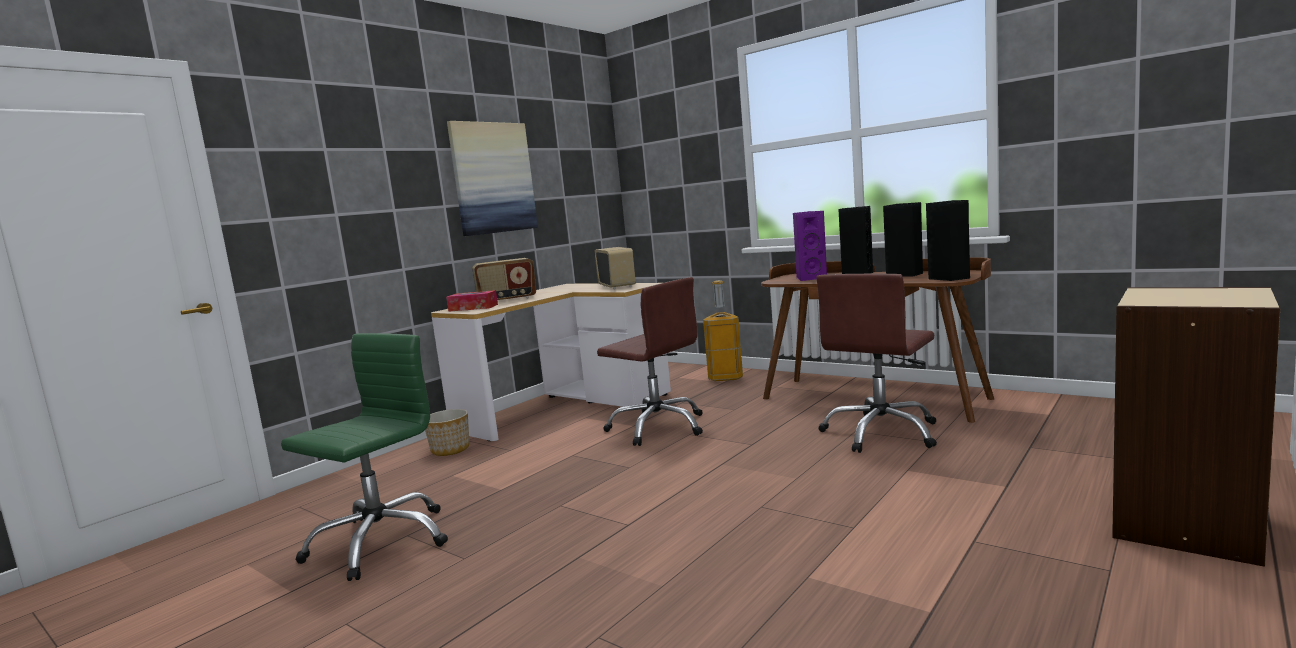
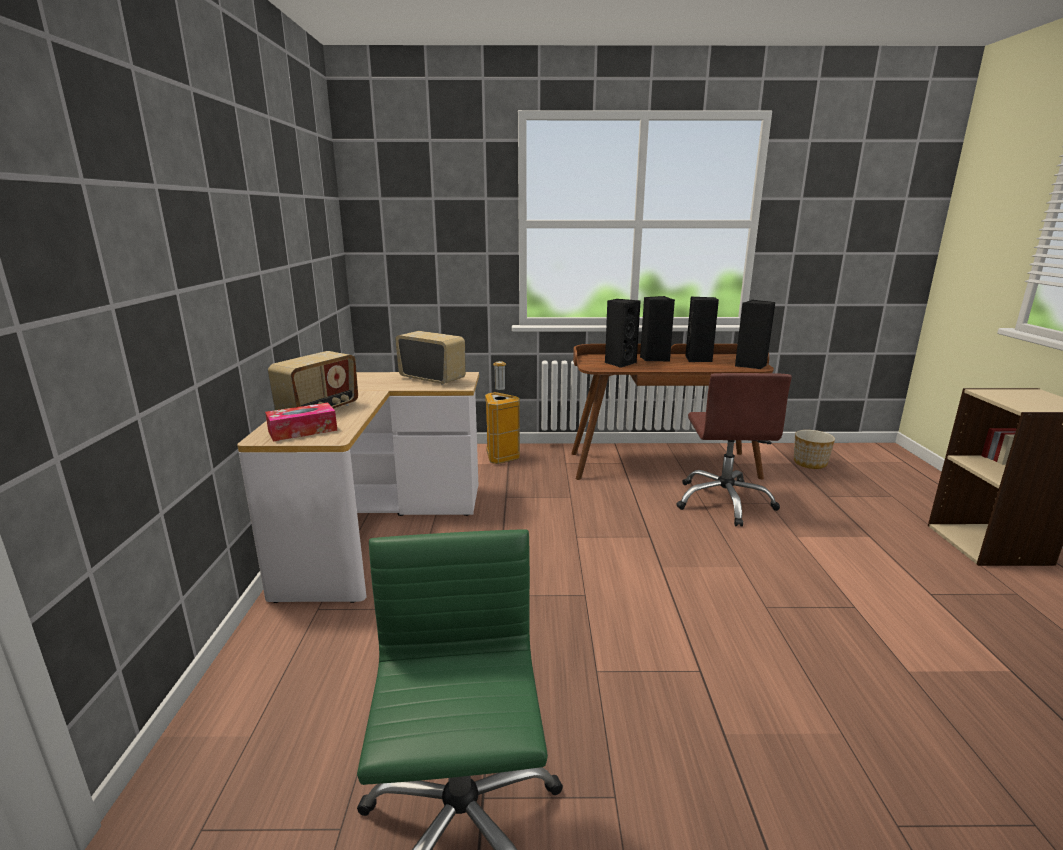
camera: 40 degrees left, 10 degrees up
(451, 450) = (317, 631): planter -> planter (810, 463)
(493, 178) = (263, 236): picture -> none
(658, 427) = (531, 534): brown office chair -> none
(810, 278) = (619, 363): purple speaker -> black speaker

